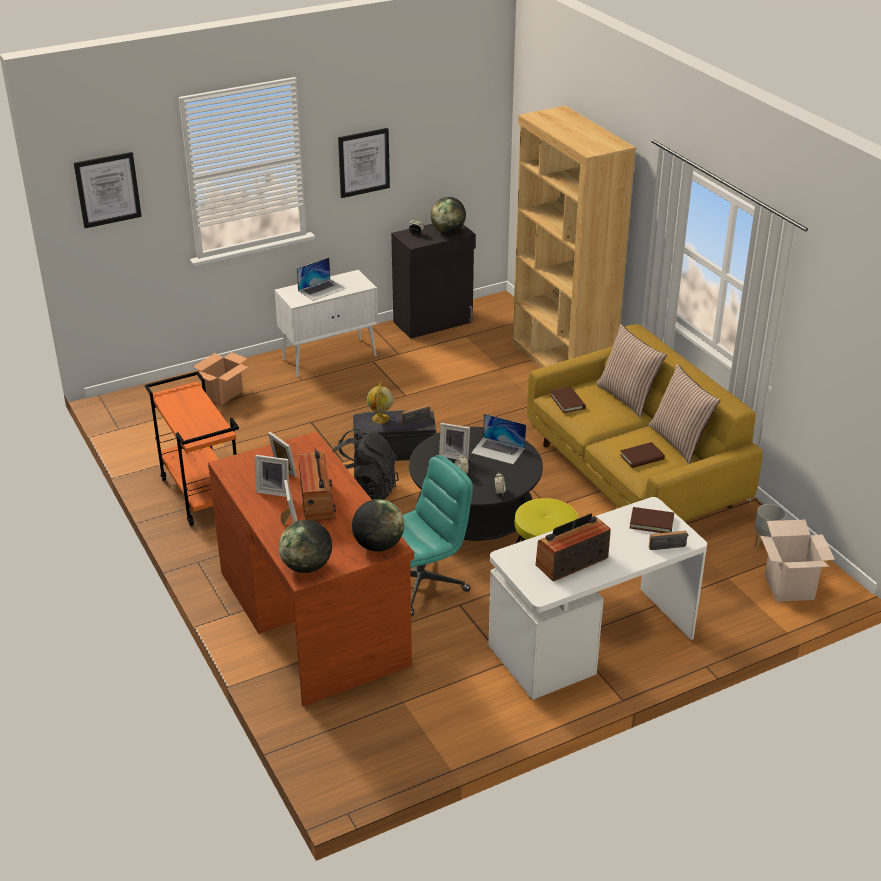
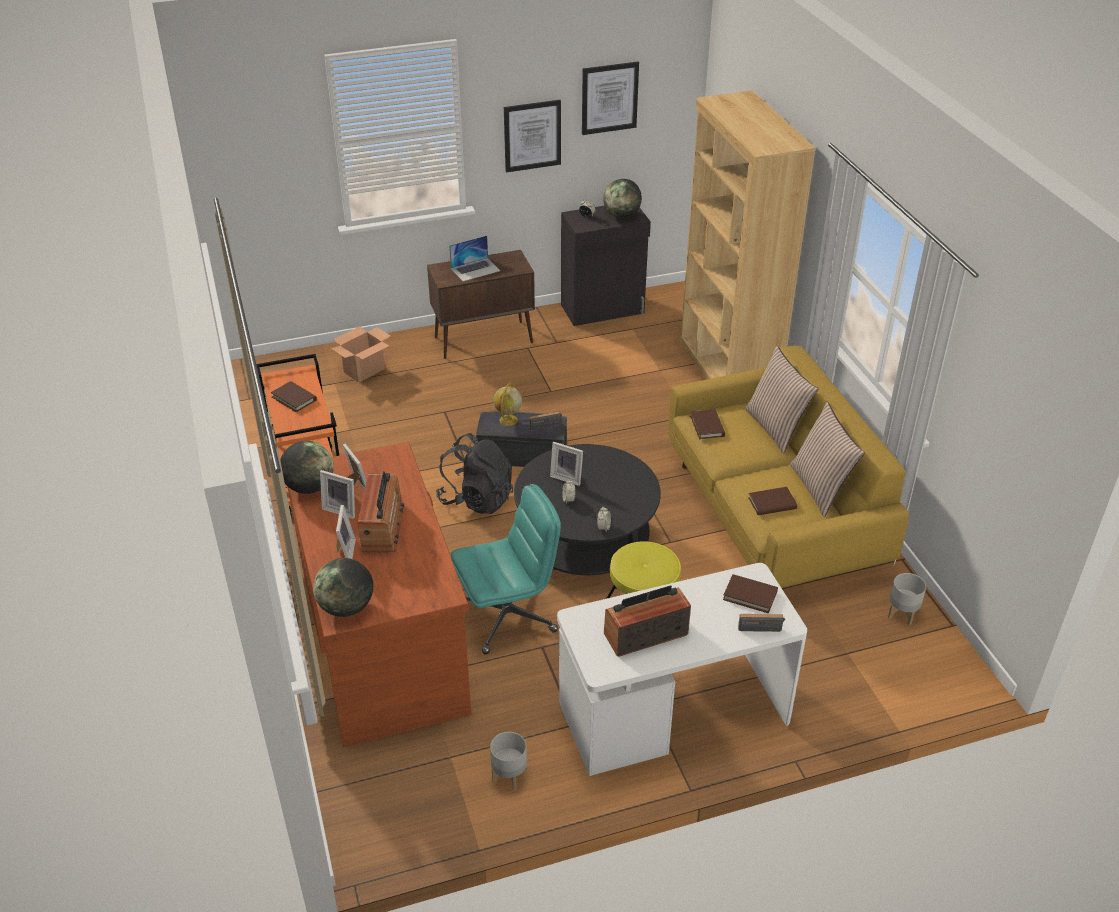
camera: 10 degrees right, 5 degrees up
(107, 189) = (246, 149): picture -> picture (609, 98)
(188, 411) = (294, 398): none -> brown book
(330, 358) = (484, 340): white cabinet -> brown cabinet
(378, 546) = (431, 591): globe -> globe (309, 487)
(460, 710) = (509, 777): none -> grey planter
(498, 450) = (616, 476): laptop -> none
(789, 587) = (915, 673): cardboard box -> none

